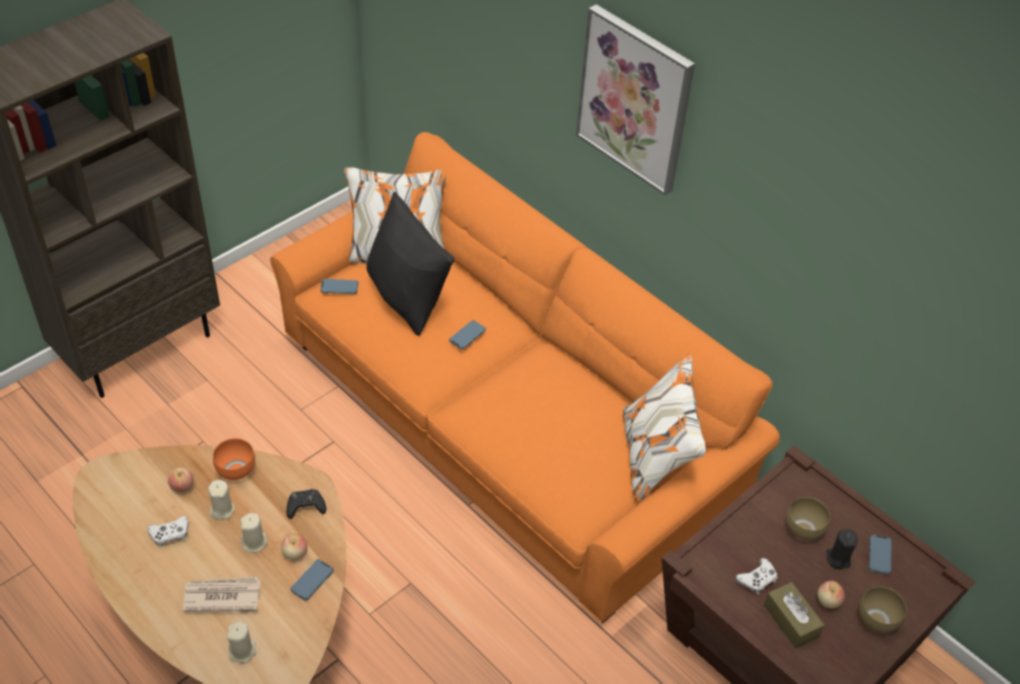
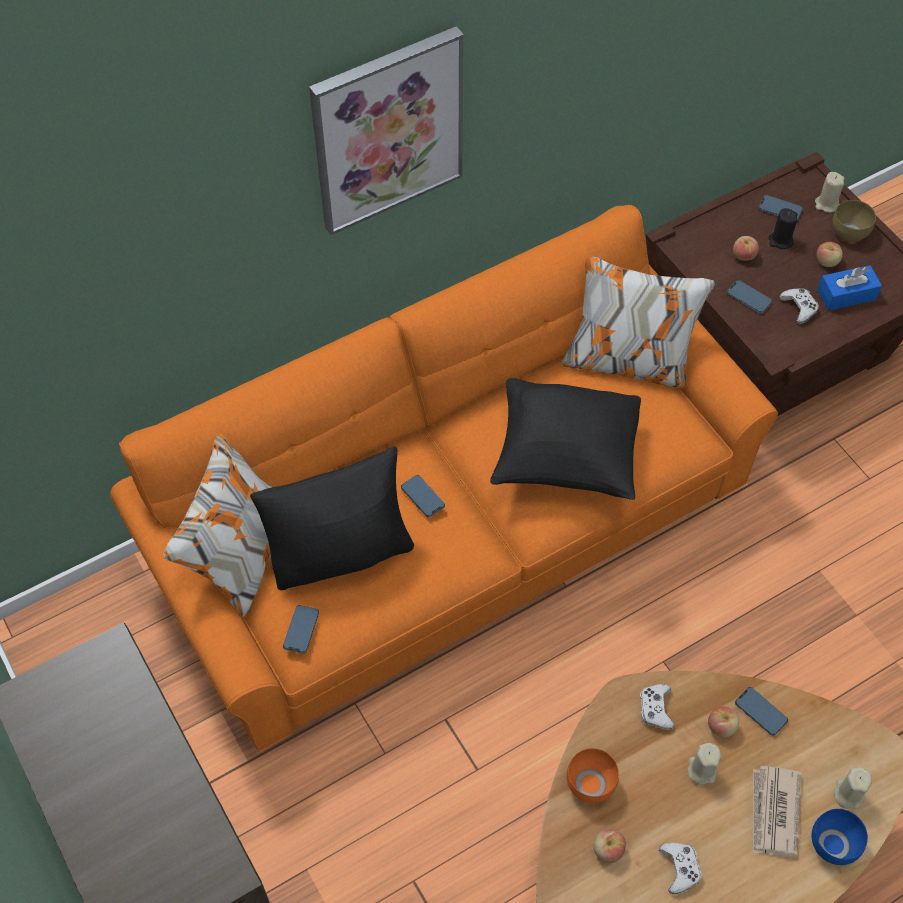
camera: 75 degrees left, 10 degrees up
(197, 641) = (832, 842): none -> blue bowl
(222, 510) = (649, 804): beige candle -> beige candle (826, 204)
(305, 506) = (655, 709): black game controller -> white game controller
(530, 419) = (565, 457): none -> black pillow
(752, 536) = (749, 298): none -> phone
(791, 621) = (846, 295): brown tissue box -> blue tissue box
(804, 528) = (743, 256): brown bowl -> apple

